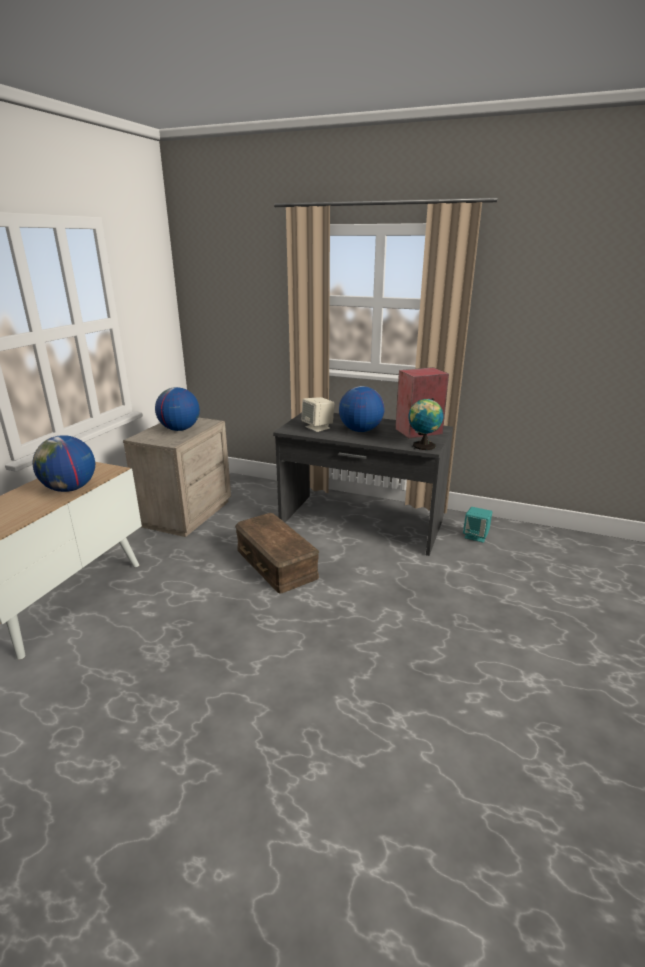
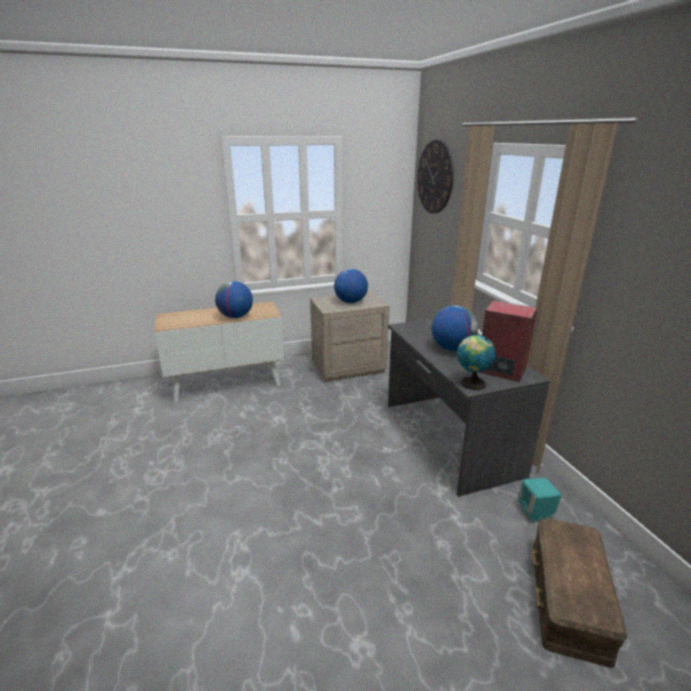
camera: 50 degrees right, 0 degrees up
(219, 268) = (435, 177): none -> wall clock
(275, 563) = (343, 428): brown storage box -> brown storage box (567, 597)
(318, 427) = (426, 333): beige speaker -> none

